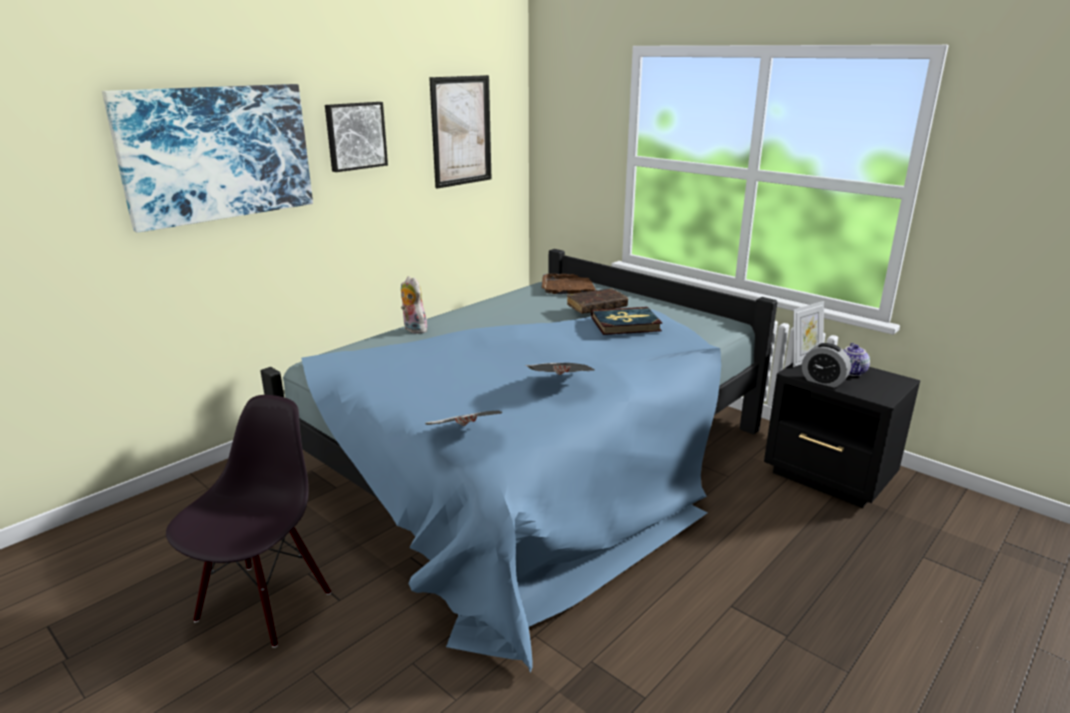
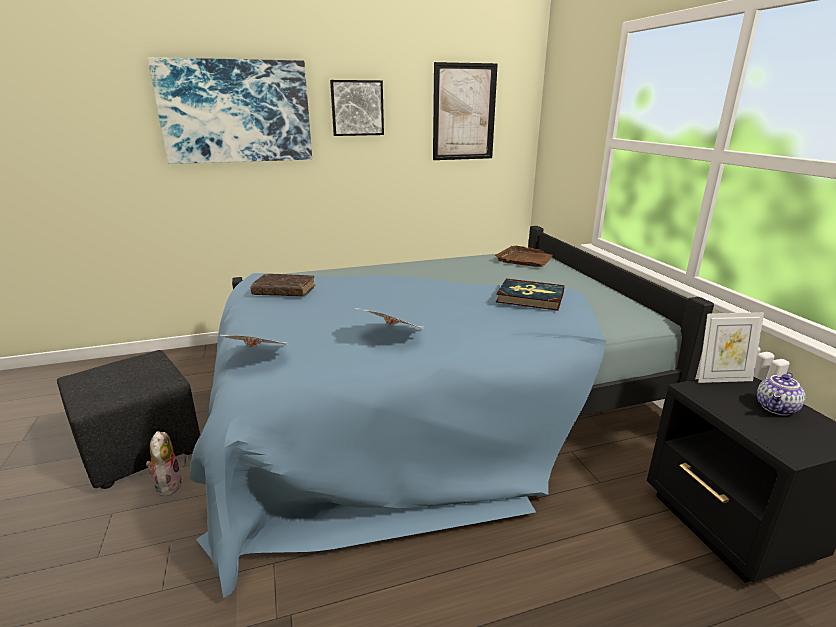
camera: 30 degrees right, 0 degrees up
(263, 604) = (142, 449): black chair -> black ottoman
(413, 329) = (356, 269): plush toy -> plush toy (168, 484)
(596, 307) = (523, 278): brown book -> brown book (284, 291)
(823, 381) = (721, 409): alarm clock -> none

